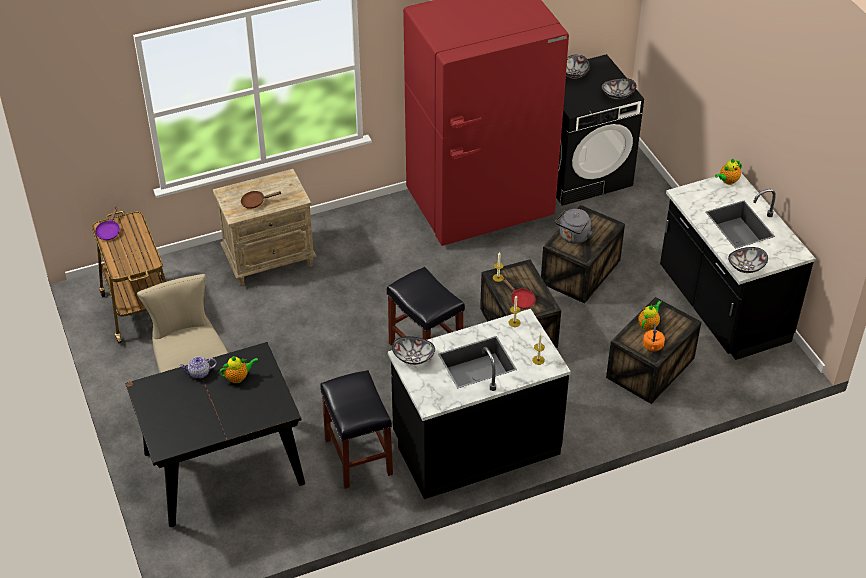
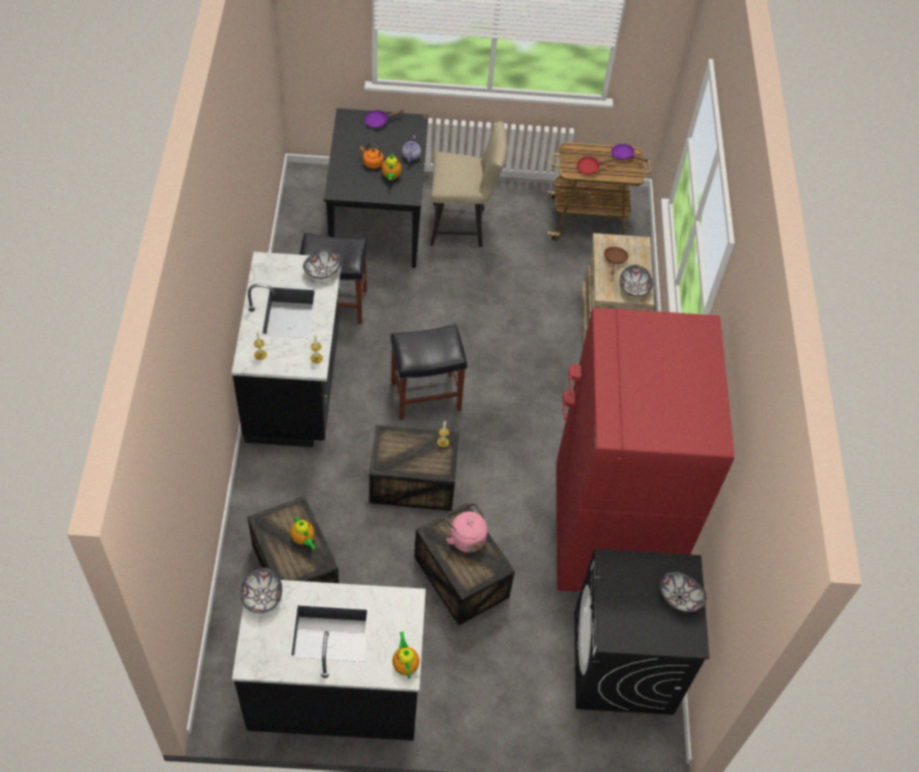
camera: 110 degrees right, 10 degrees up
(157, 418) = (379, 121): none -> purple frying pan
(520, 300) = (402, 446): red frying pan -> red frying pan (590, 168)
(573, 237) = (465, 537): grey kettle -> pink kettle
(617, 95) = (615, 623): bowl -> bowl (633, 288)
(652, 346) = (274, 527): orange kettle -> orange kettle (372, 163)

